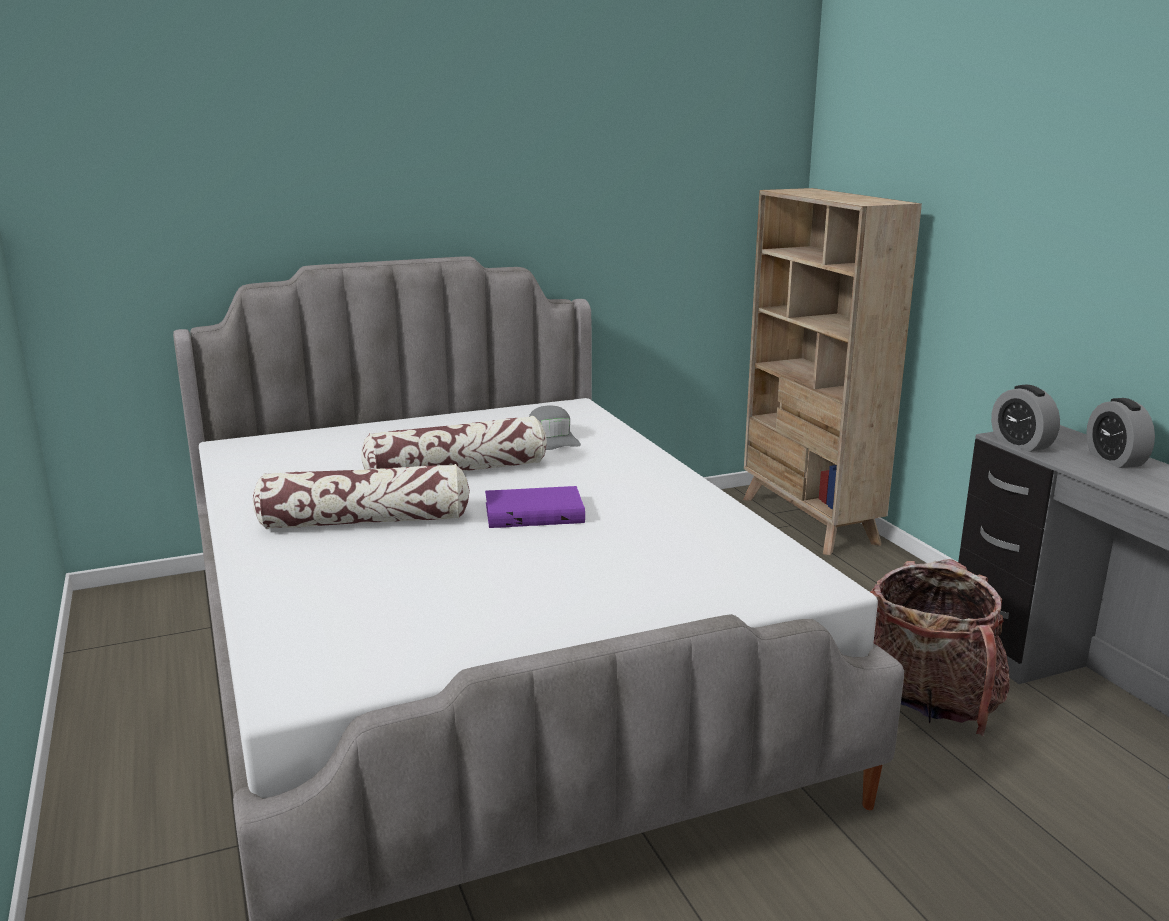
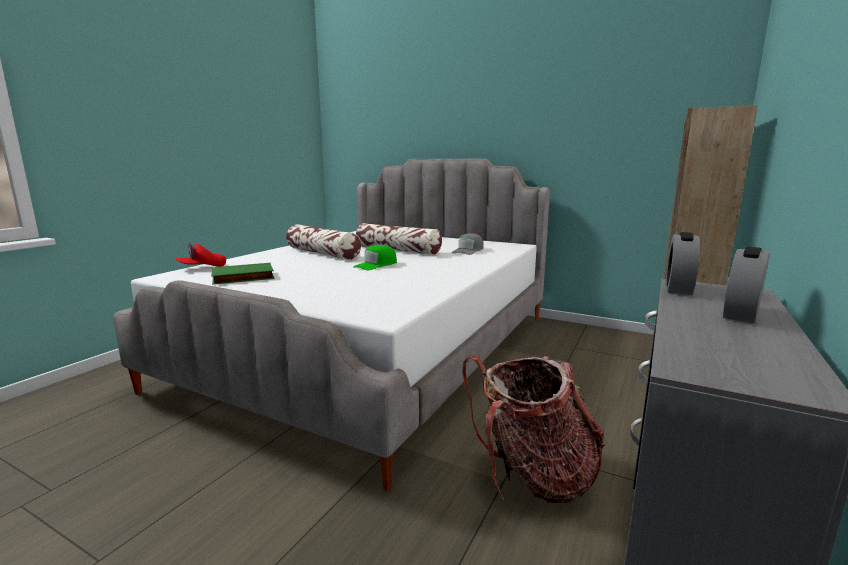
camera: 50 degrees right, 5 degrees down
(279, 642) = (202, 268): none -> red cap
(442, 622) = (243, 278): none -> green book
(534, 512) = (376, 265): purple book -> green cap

